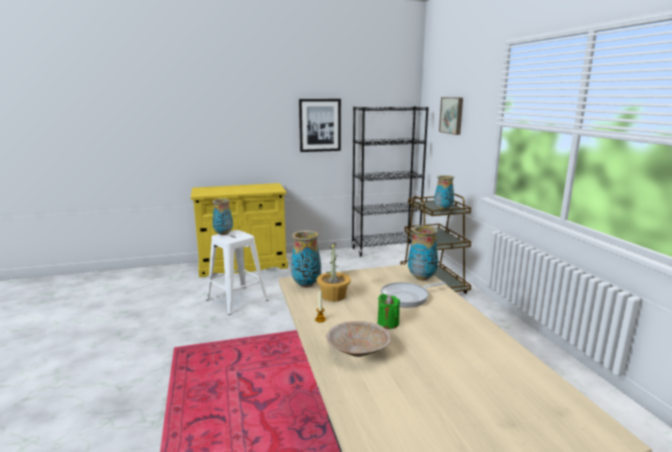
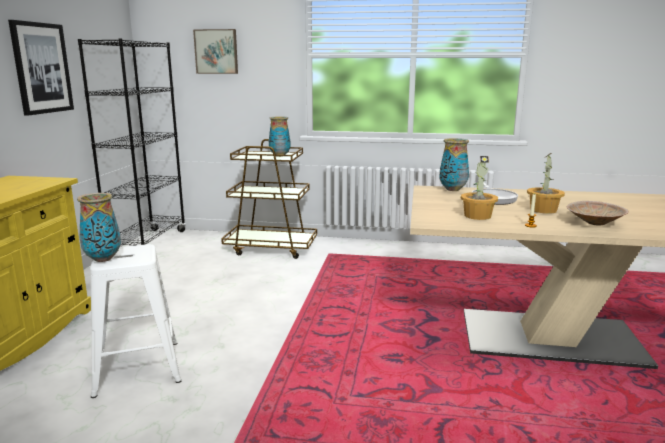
camera: 65 degrees left, 0 degrees up
(306, 285) = (441, 220): vase -> none
(388, 323) = (544, 210): green candle -> potted plant

